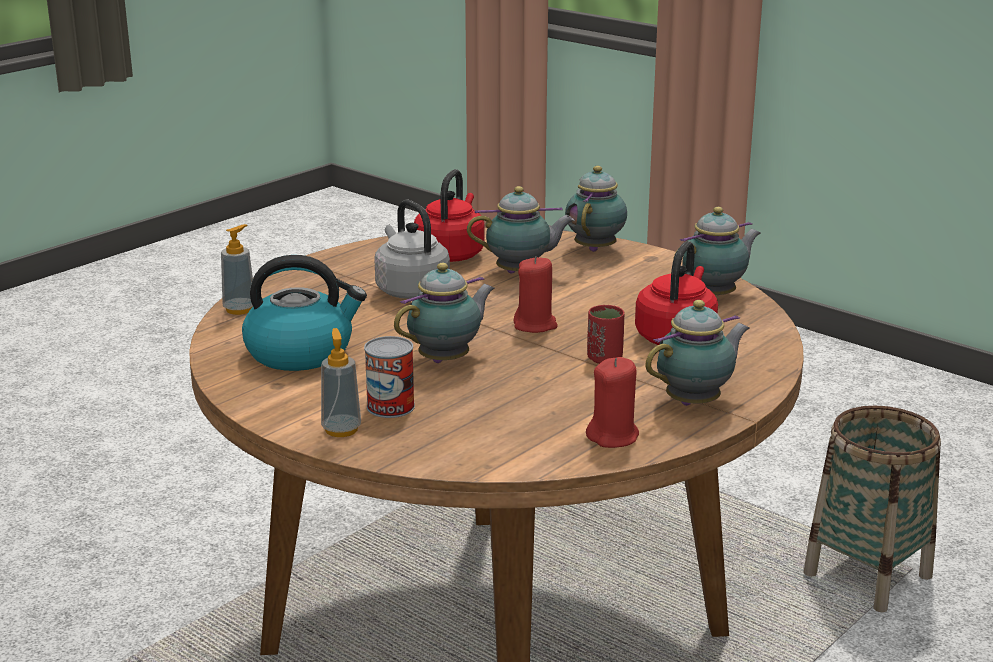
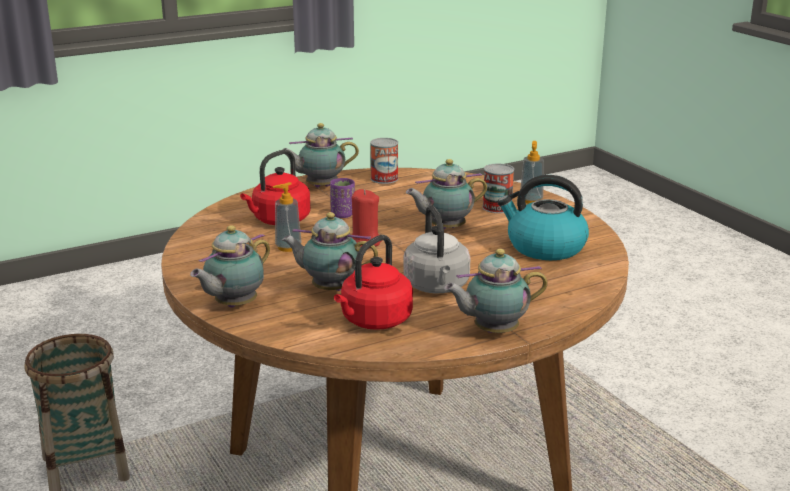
camera: 160 degrees left, 0 degrees up
(239, 309) = (589, 290): soap dispenser -> soap dispenser (288, 247)
(604, 359) = (343, 214): red cup -> purple cup
(613, 436) = (384, 178): red candle -> can
(715, 295) = (207, 244): teapot -> teapot (492, 331)

